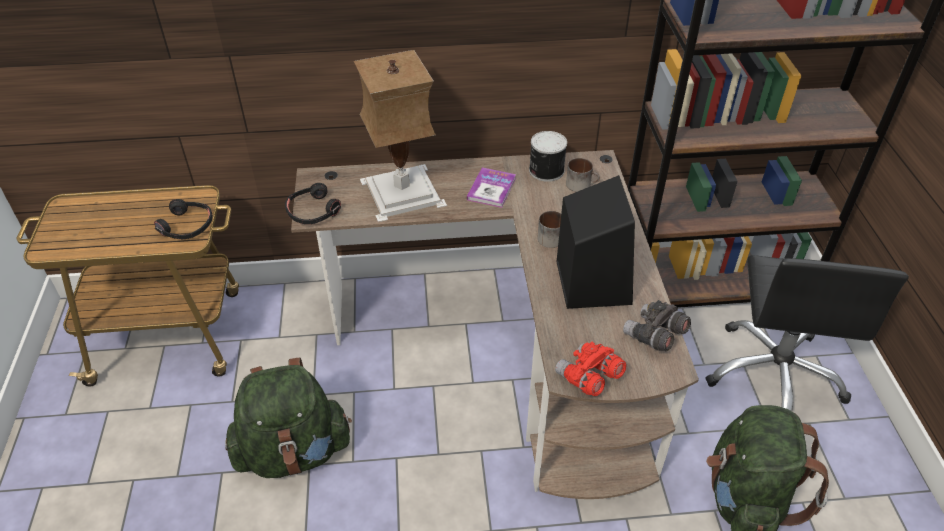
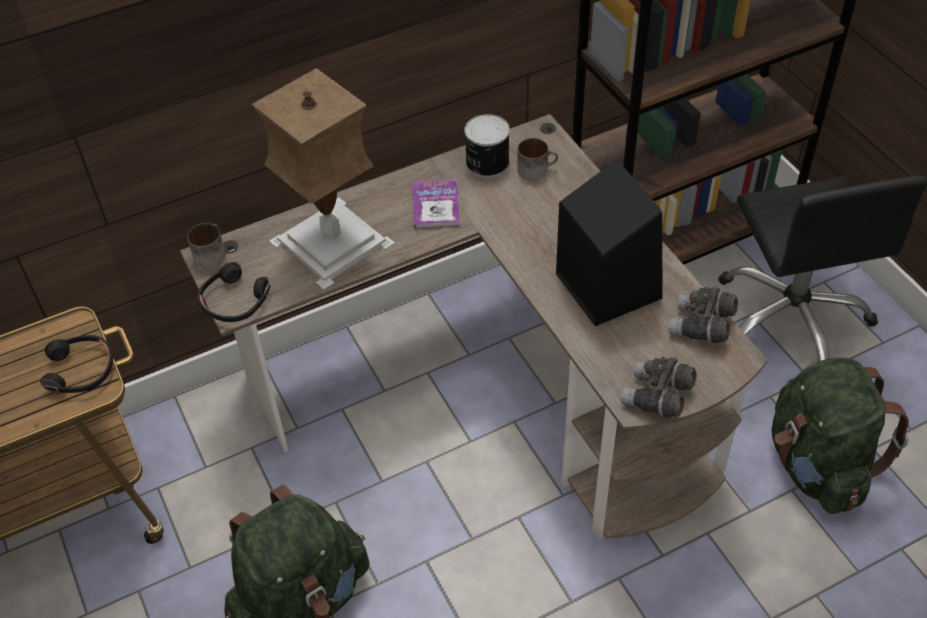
camera: 20 degrees left, 5 degrees up
(551, 236) = (535, 244): mug -> mug (210, 252)
(588, 378) = (657, 398): red binoculars -> grey binoculars

